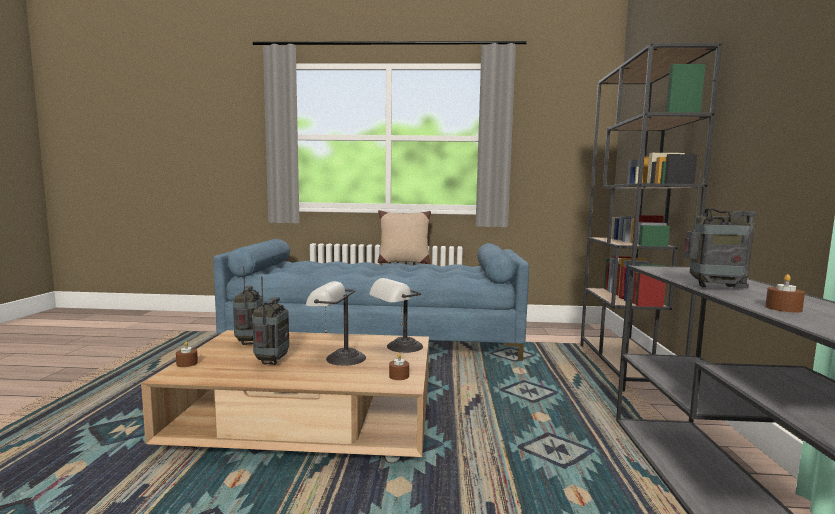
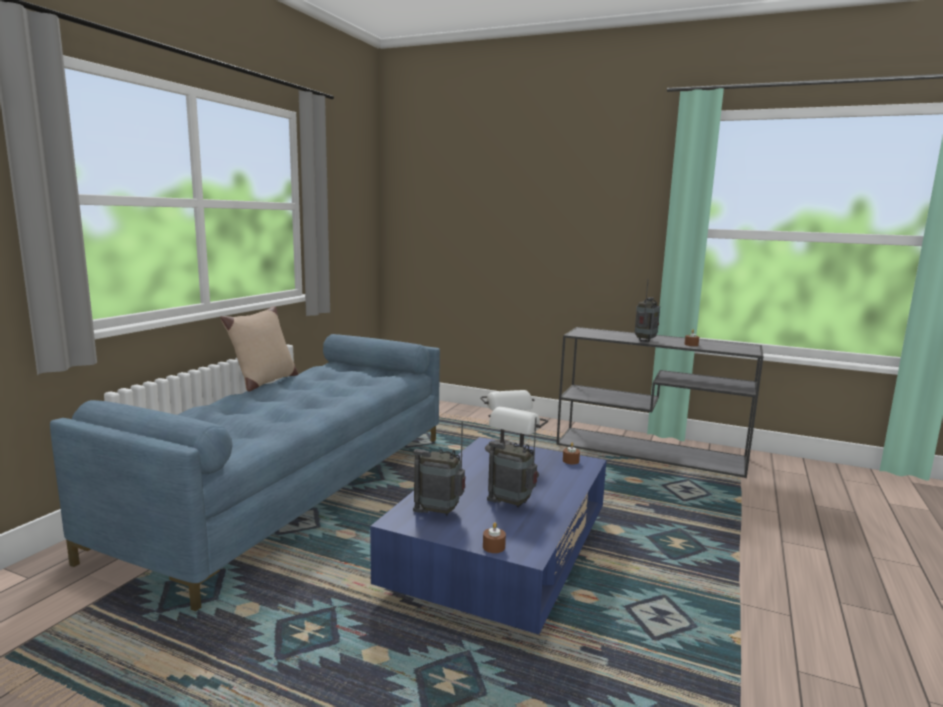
camera: 70 degrees left, 5 degrees up
(308, 423) = (501, 554): brown coffee table -> blue coffee table
(627, 367) = (478, 414): bookcase -> none

